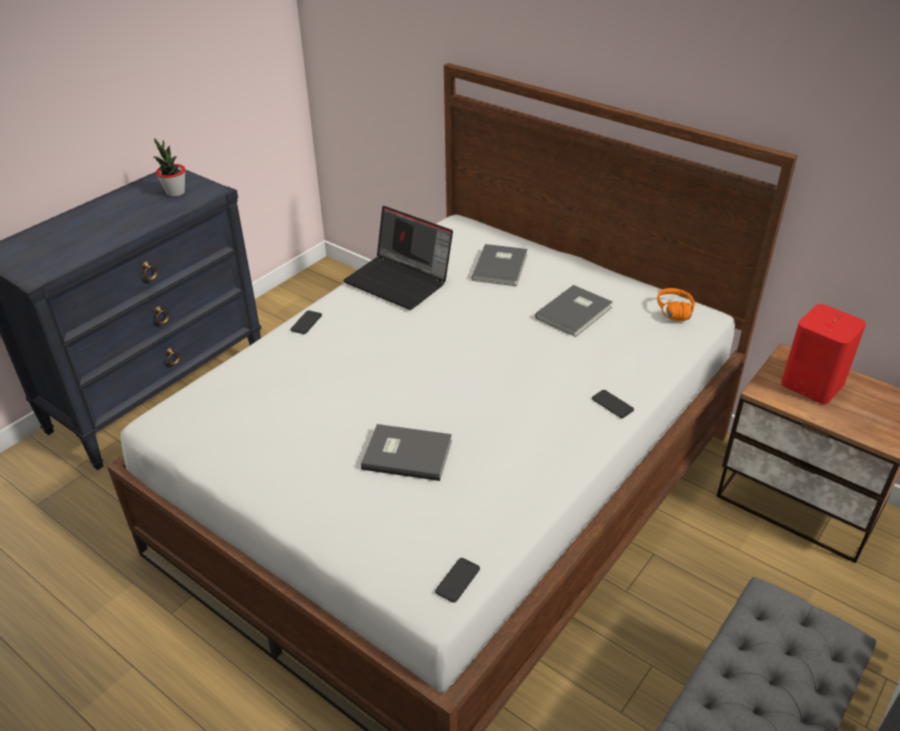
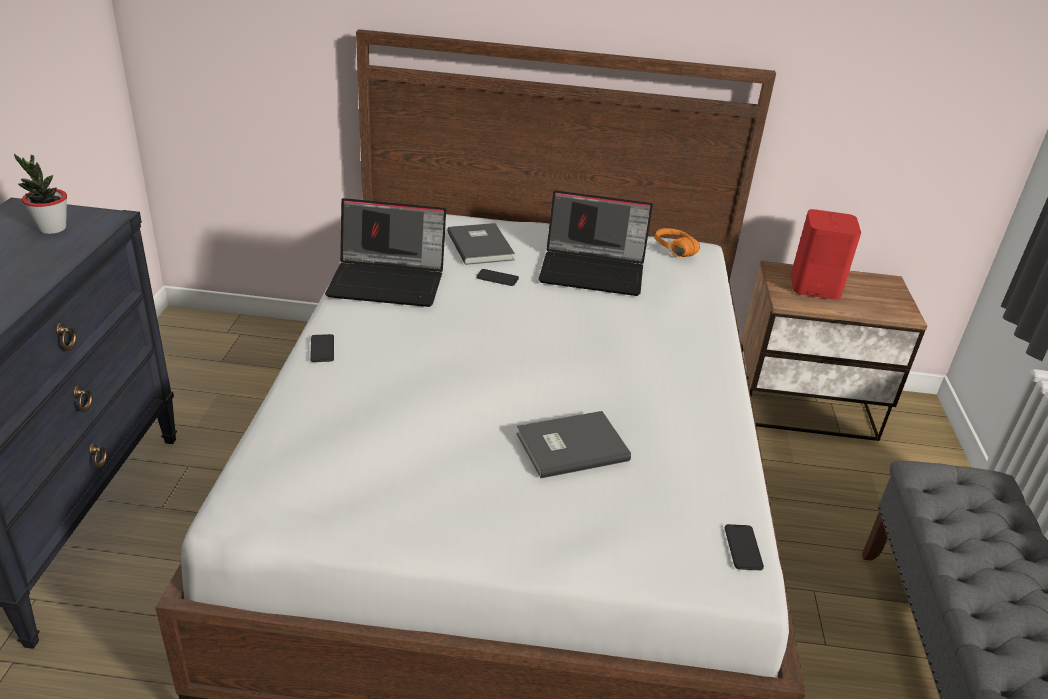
camera: 35 degrees left, 5 degrees down
(576, 313) = (594, 271): grey book -> laptop
(612, 404) = (706, 341): phone -> phone (497, 278)

